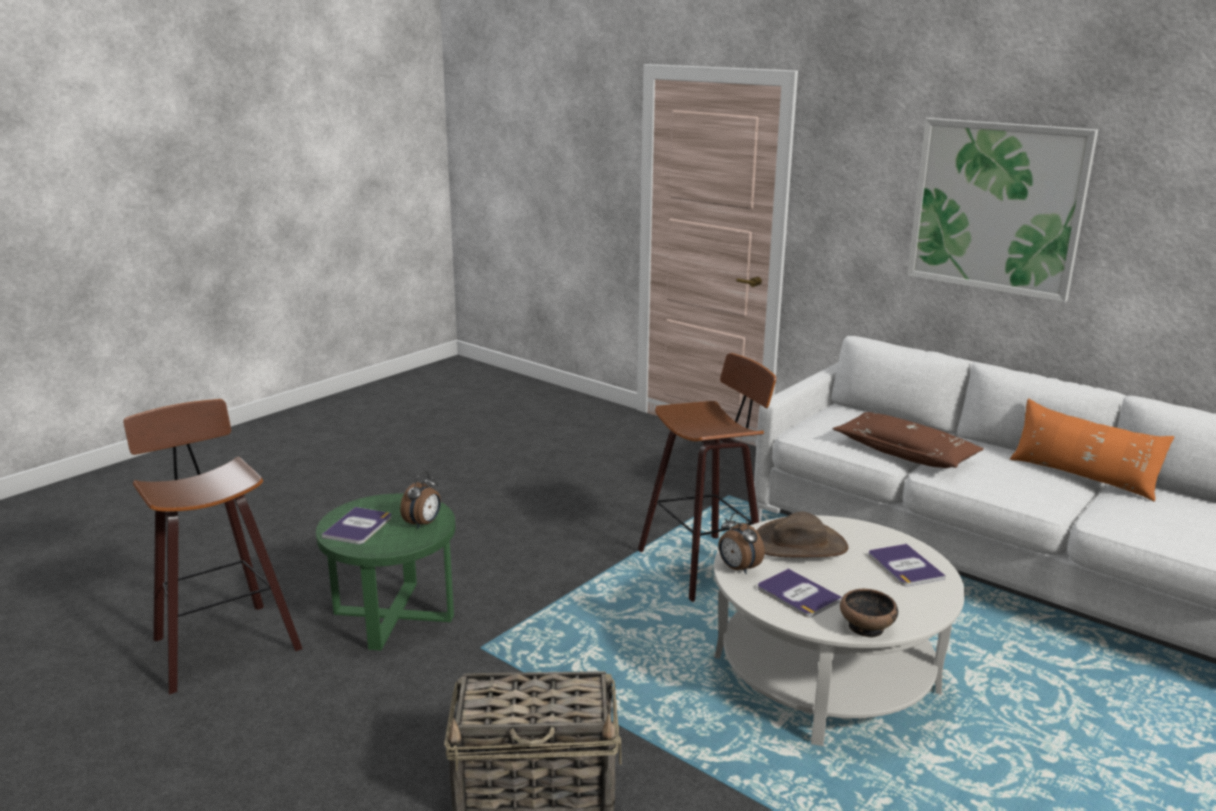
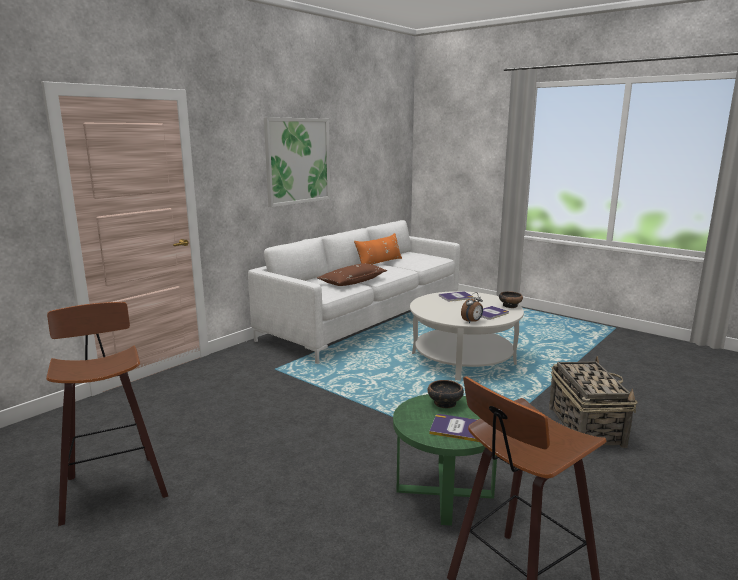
camera: 90 degrees left, 5 degrees down
(423, 523) = (444, 403): alarm clock -> bowl
(705, 564) = (364, 379): stool -> stool (112, 486)
(799, 545) = (443, 310): brown hat -> none

